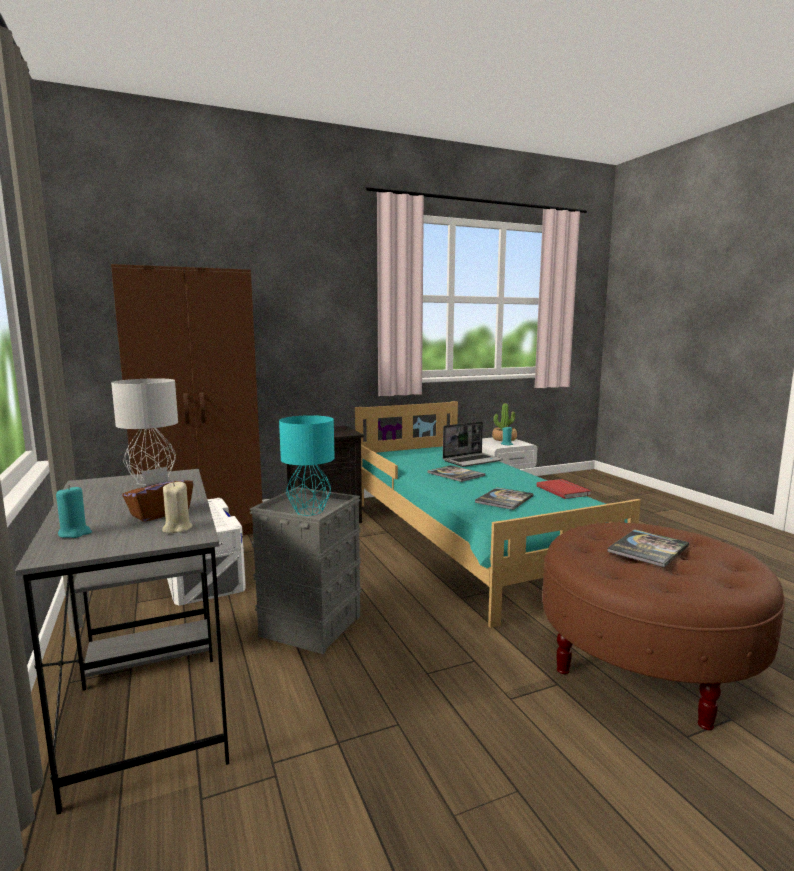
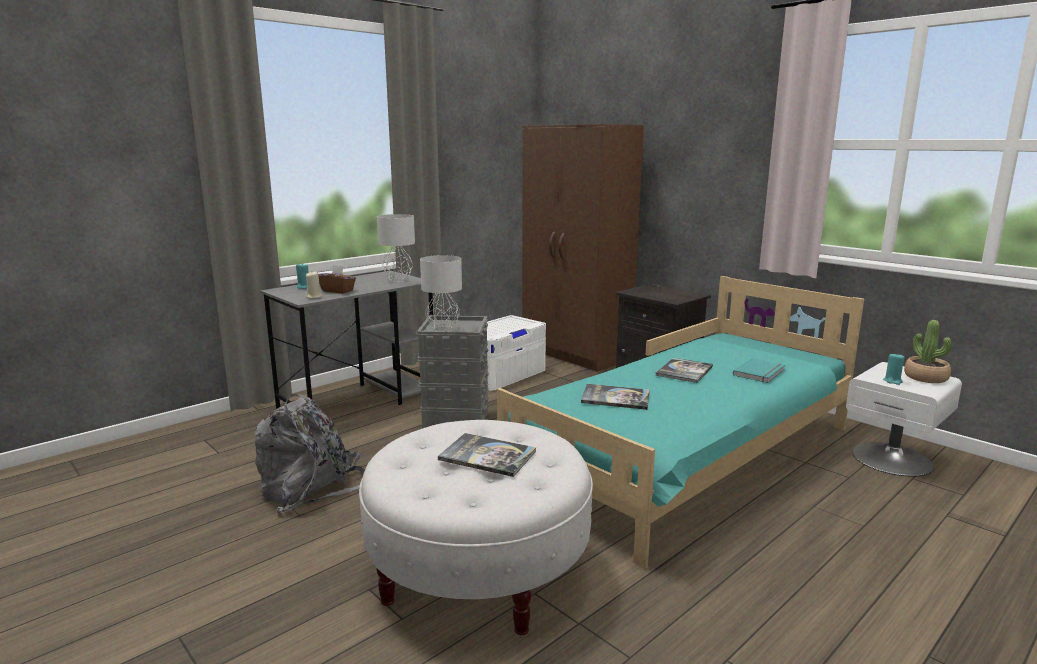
camera: 70 degrees right, 5 degrees up
(308, 511) = (443, 328): turquoise table lamp -> grey table lamp
(439, 772) = (312, 488): none -> grey backpack
(472, 461) = (761, 373): laptop -> turquoise book
(564, 490) = (692, 423): red book -> none
(646, 663) = (479, 572): brown ottoman -> white ottoman

